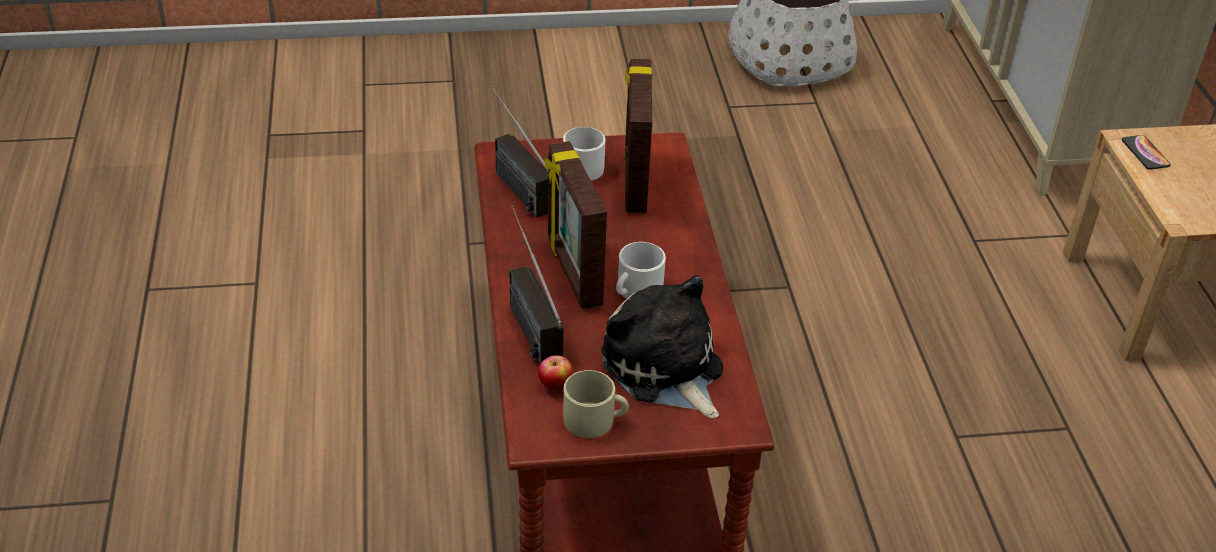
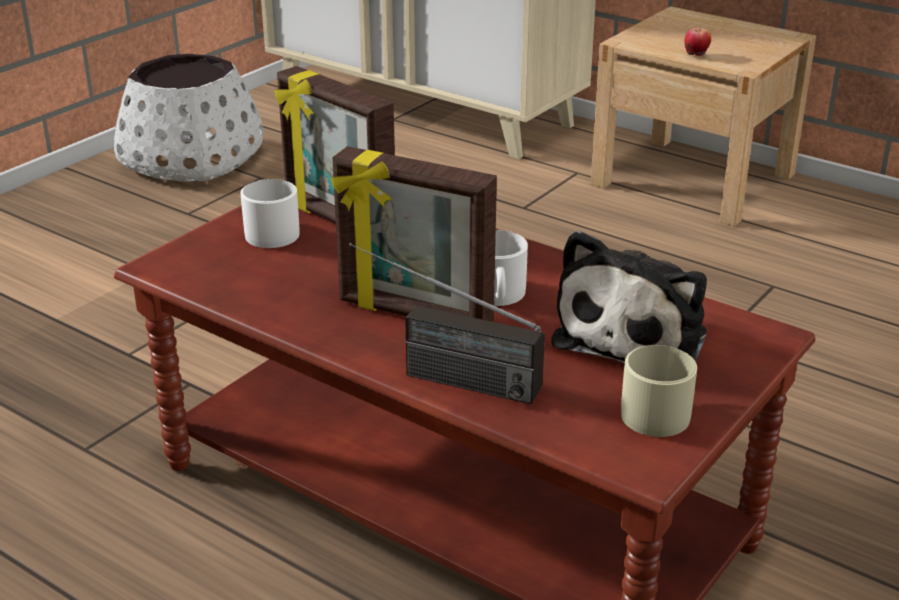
camera: 45 degrees left, 10 degrees down
(511, 180) = (214, 279): radio -> none
(555, 386) = (576, 411): apple -> apple (696, 56)
(664, 369) = (635, 336): plush toy -> plush toy turned 75 degrees counterclockwise
(1145, 153) = (651, 43): phone -> none

